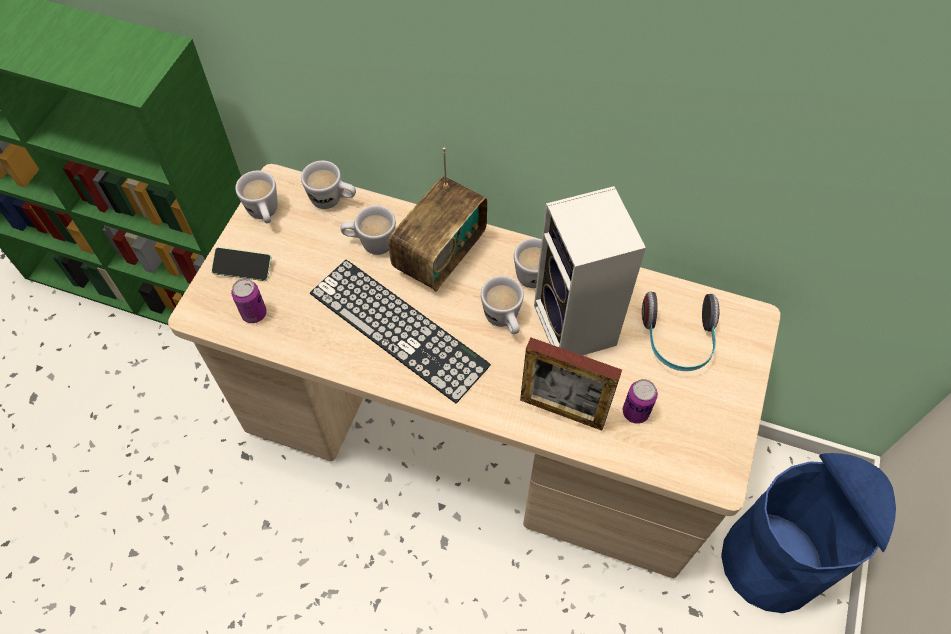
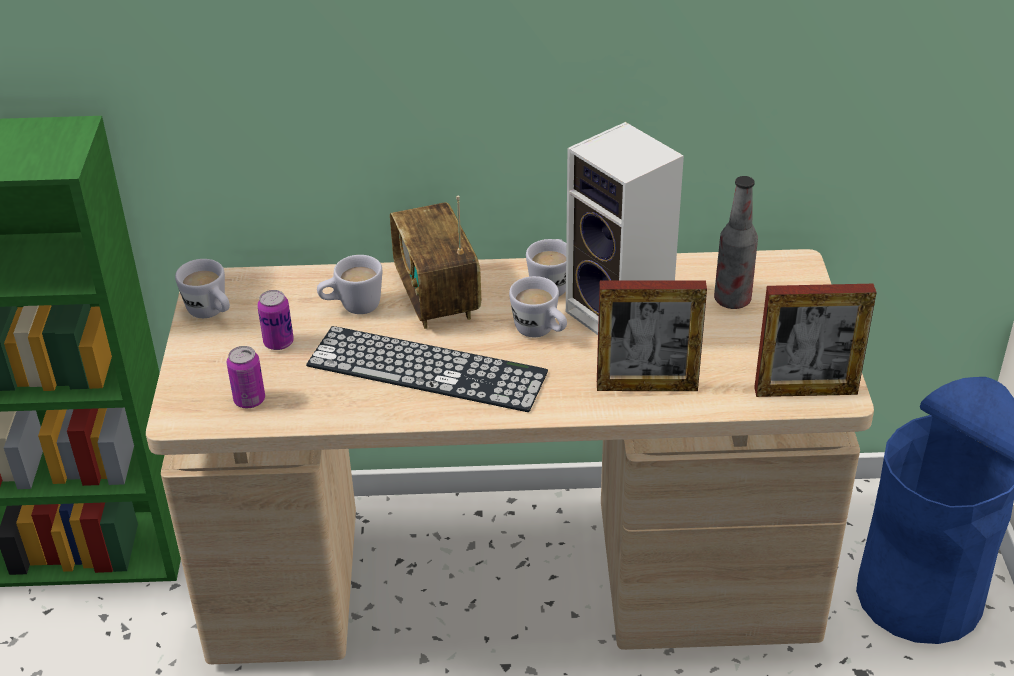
camera: 20 degrees left, 20 degrees down
(243, 269) = (213, 365): phone -> none
(333, 200) = (286, 282): white mug -> none
(440, 255) = (437, 297): radio -> radio turned 150 degrees clockwise
(635, 412) = (723, 367): can -> can (278, 343)
(678, 340) = (732, 300): headphones -> bottle
(693, 464) = (805, 391): none -> picture frame

